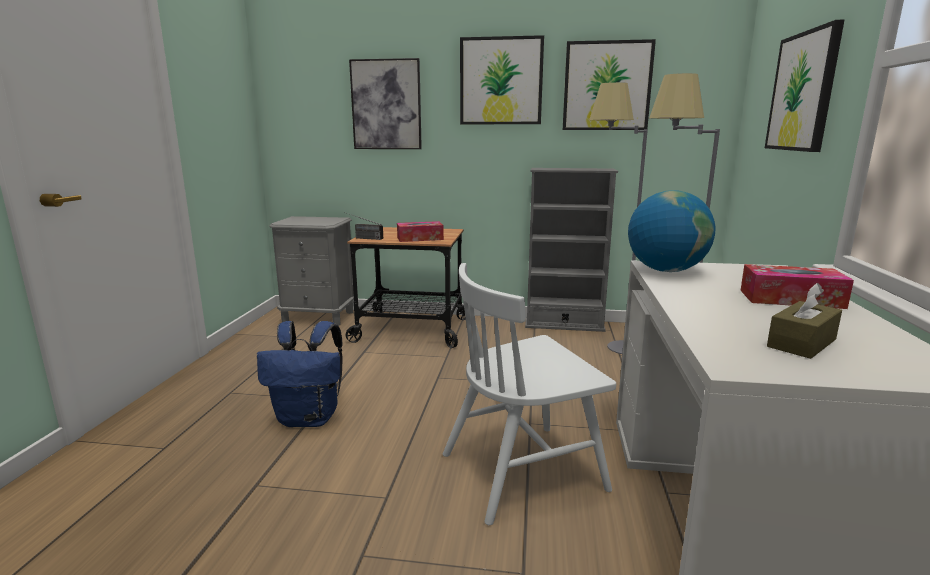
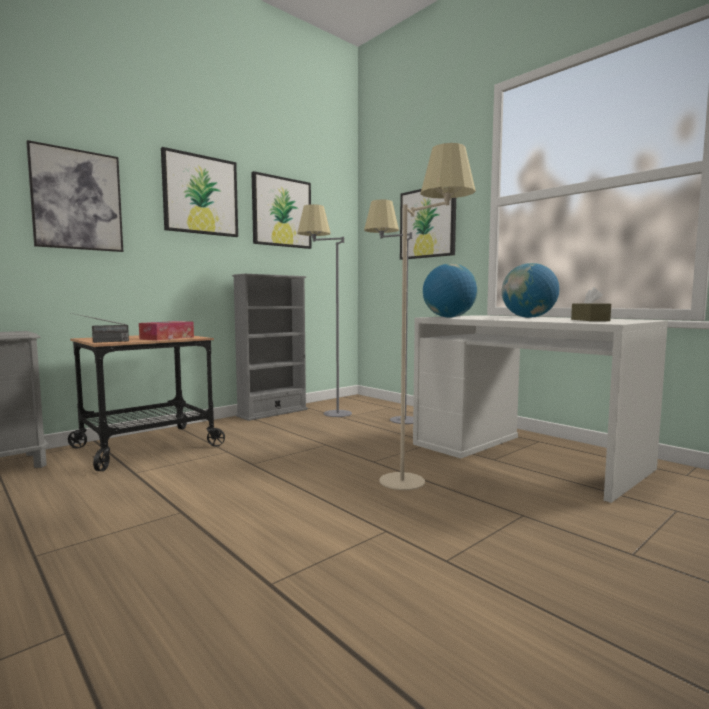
camera: 50 degrees left, 10 degrees down
(310, 418) = (201, 527): blue backpack -> none
(523, 471) = (423, 481): white chair -> beige floor lamp
(791, 299) = (528, 317): tissue box -> globe

